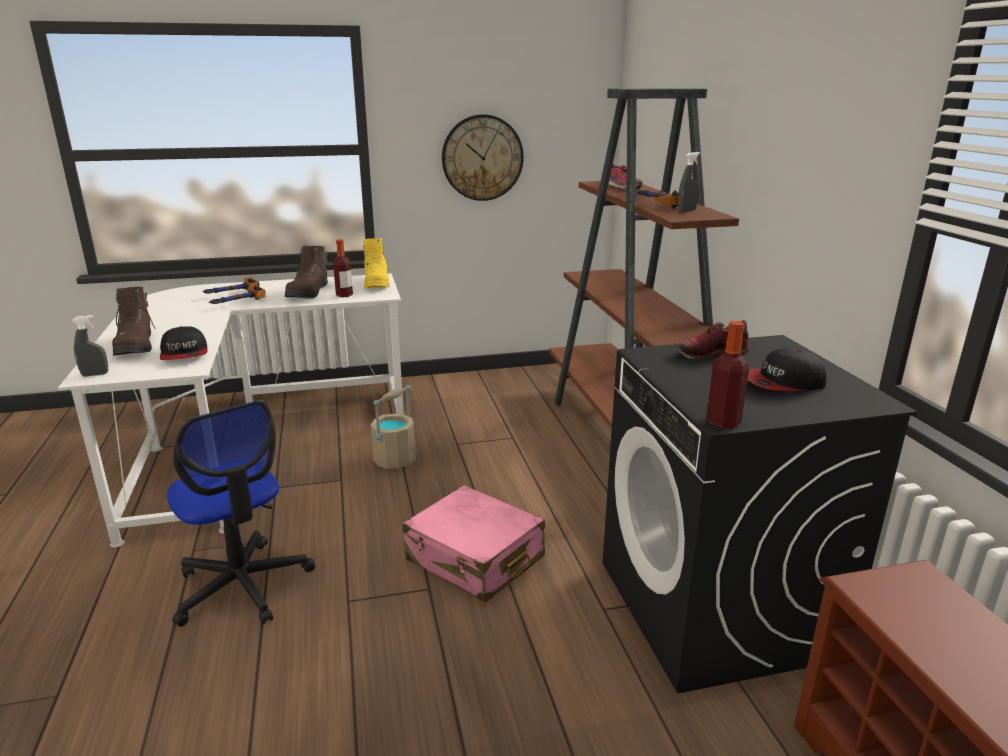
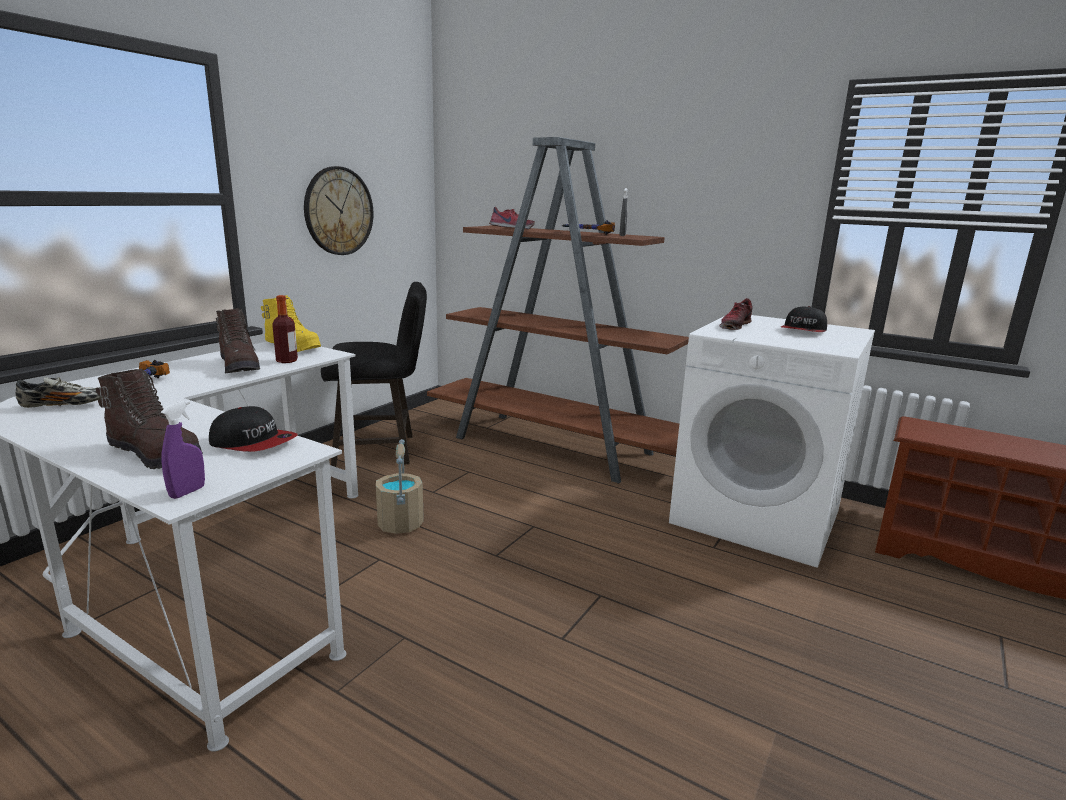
camera: 45 degrees left, 5 degrees down
(95, 374) = (187, 492): grey spray bottle -> purple spray bottle
(175, 301) = (64, 406): none -> shoe
(238, 304) = (177, 390): hammer -> none
(242, 586) = (451, 685): office chair -> none
(475, 559) = (593, 560): pink suitcase -> none
(479, 394) = (382, 450): none -> black stool
(716, 609) = (757, 517): black washing machine -> white washing machine
(723, 422) = (843, 351): bottle -> none

